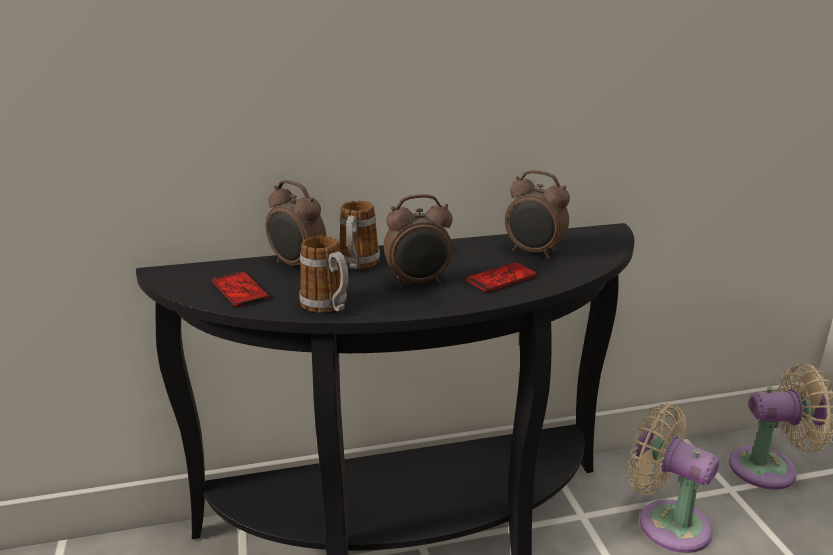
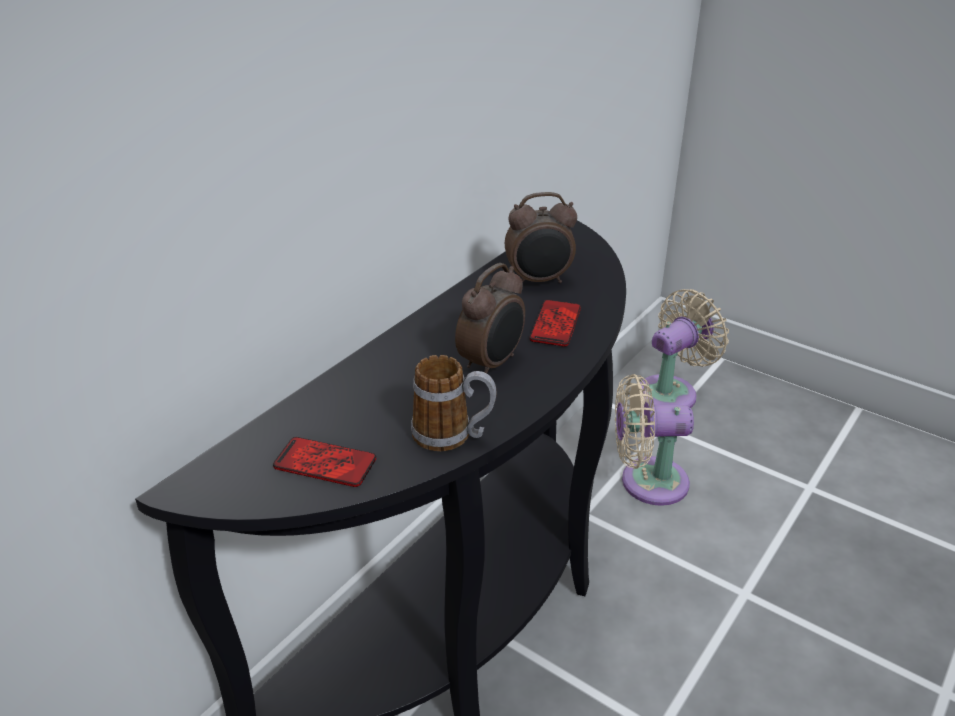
camera: 40 degrees left, 10 degrees up
(297, 265) = (337, 400): alarm clock -> none
(357, 264) = (399, 369): mug -> none

